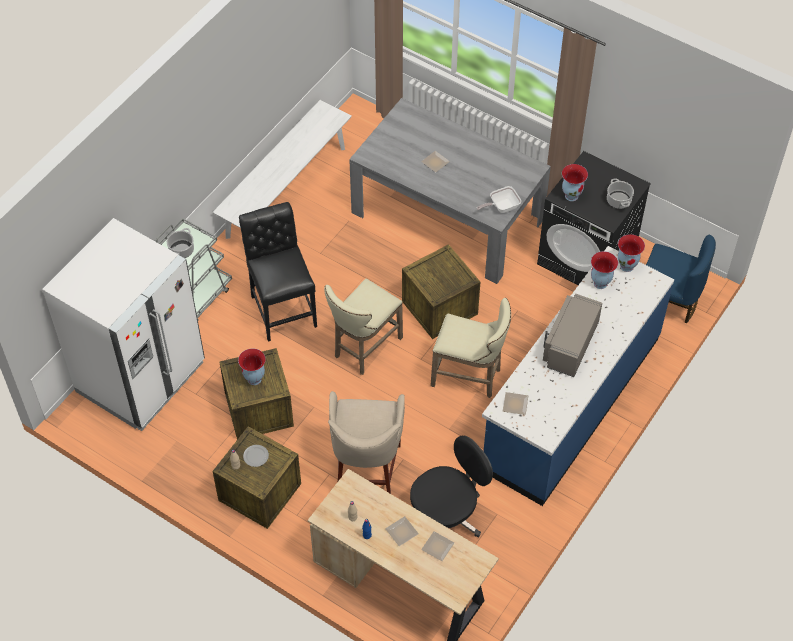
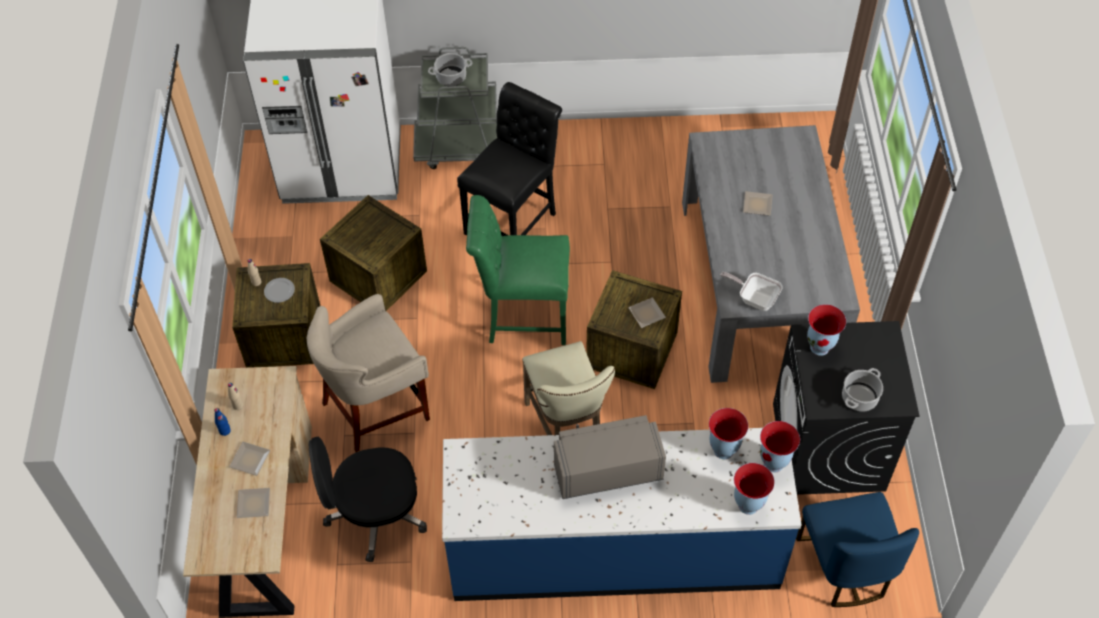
camera: 55 degrees right, 0 degrees up
(254, 379) = (369, 235): vase -> vase (748, 505)
(286, 192) = (656, 136): white bench -> none
(364, 348) = (522, 316): beige stool -> green chair
(446, 515) = (374, 514): black office chair -> black office chair turned 150 degrees clockwise
(514, 405) = (478, 463): plate -> plate (645, 313)

